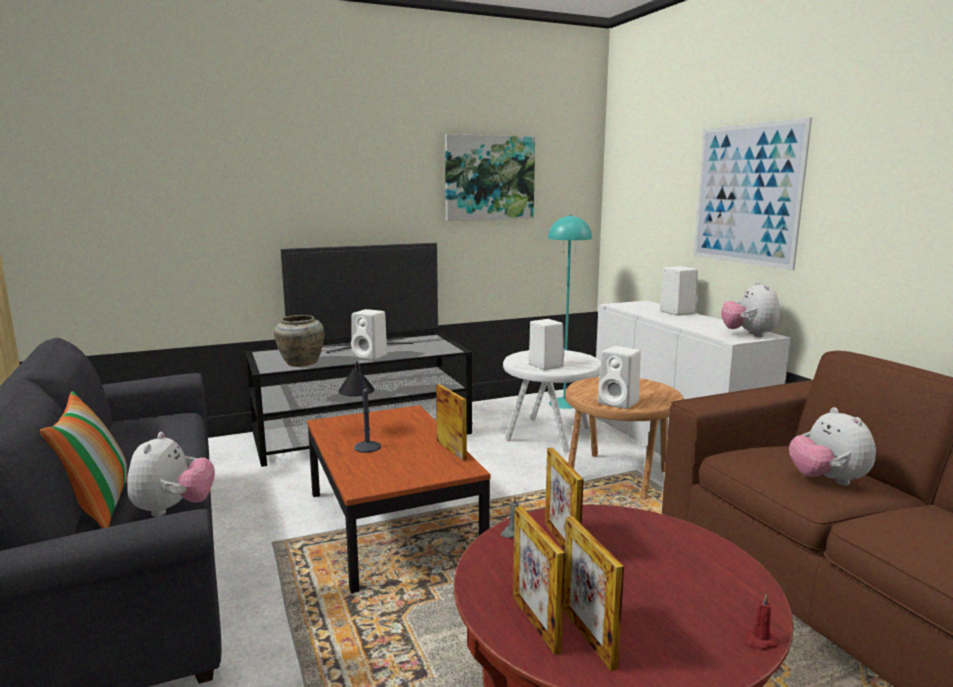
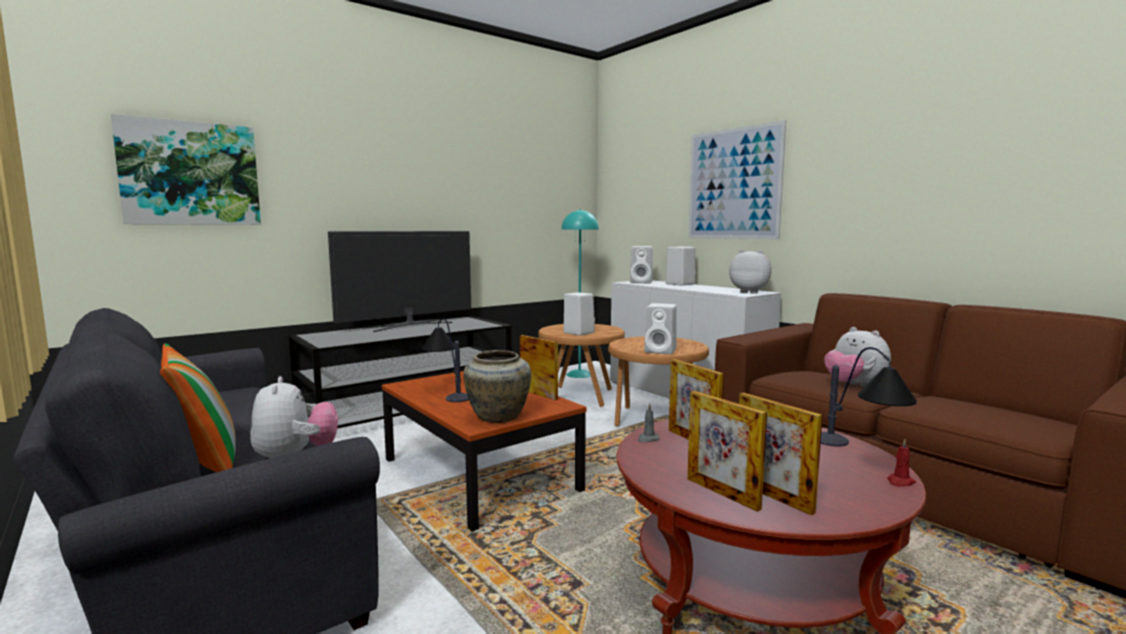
camera: 15 degrees left, 5 degrees down
(300, 363) = (354, 339): beige vase -> beige vase (497, 417)
(371, 356) = (420, 331): white speaker -> white speaker (642, 282)
(489, 178) = (509, 177): picture -> picture (190, 173)
(550, 434) = (580, 396): white side table -> brown side table
(749, 335) = (750, 292): plush toy -> plush toy turned 135 degrees clockwise
(749, 588) = (861, 452): none -> table lamp

